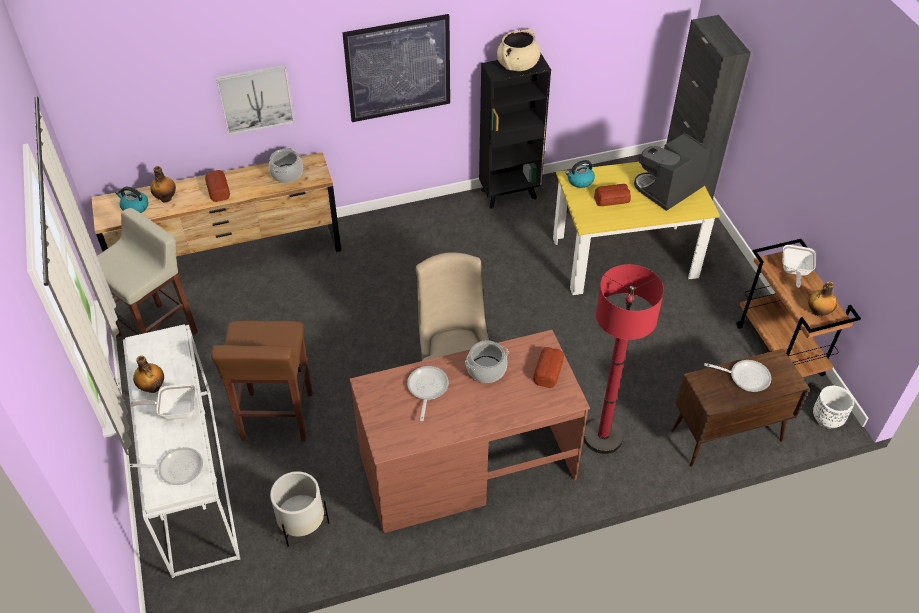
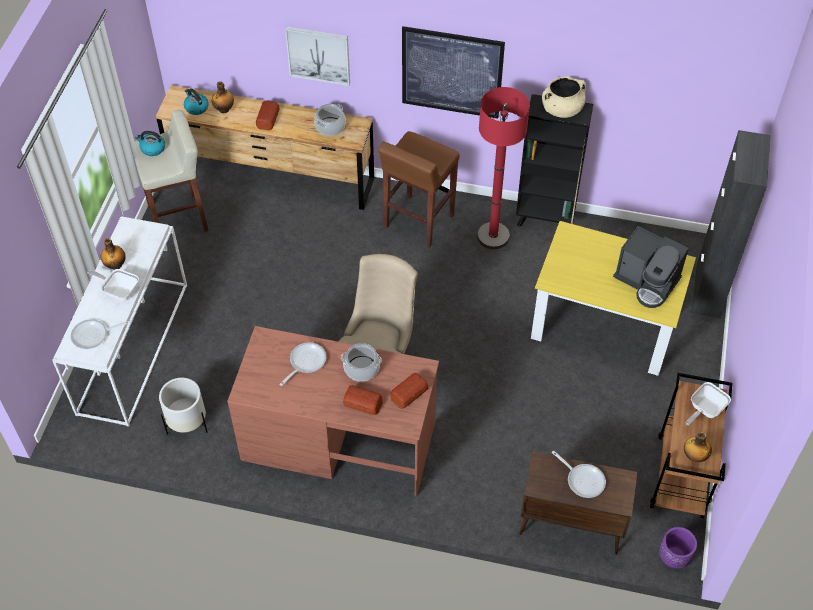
camera: 30 degrees right, 5 degrees up
(177, 468) = (93, 335): frying pan -> frying pan turned 135 degrees clockwise
(277, 417) = (222, 330): brown stool -> brown stool (418, 222)
(580, 181) = (573, 238): kettle -> kettle (152, 148)
(602, 437) = (464, 473): red floor lamp -> red floor lamp (493, 236)
(612, 199) = (589, 268): bread -> bread (363, 403)
(667, 190) = (647, 282): coffee machine -> coffee machine turned 135 degrees counterclockwise
(827, 419) = (674, 557): white planter -> purple planter

